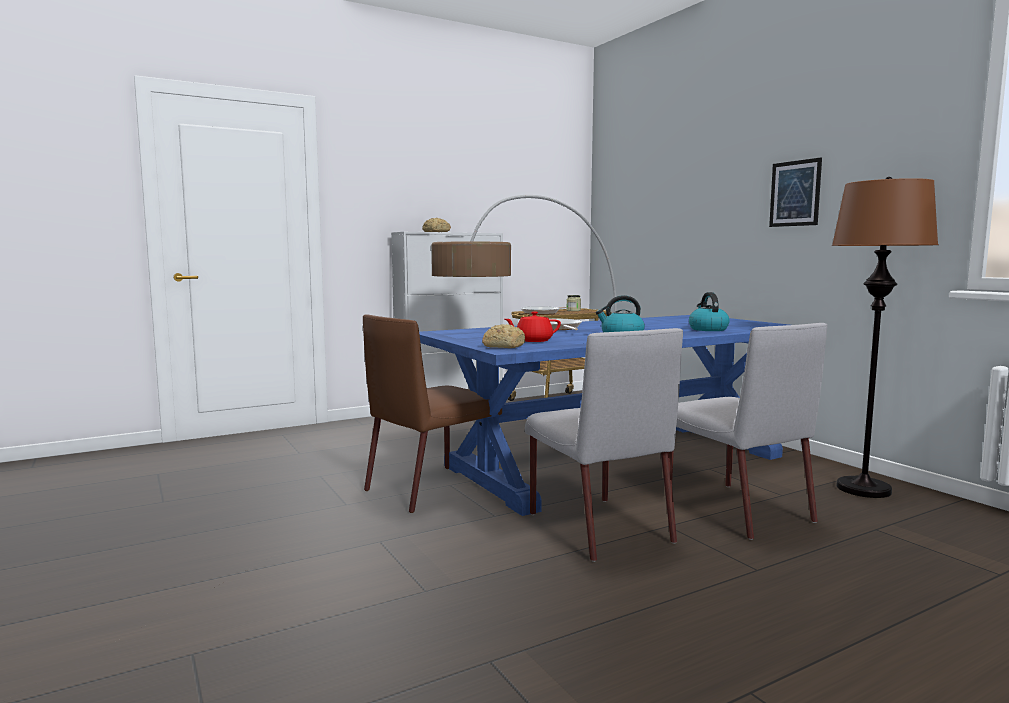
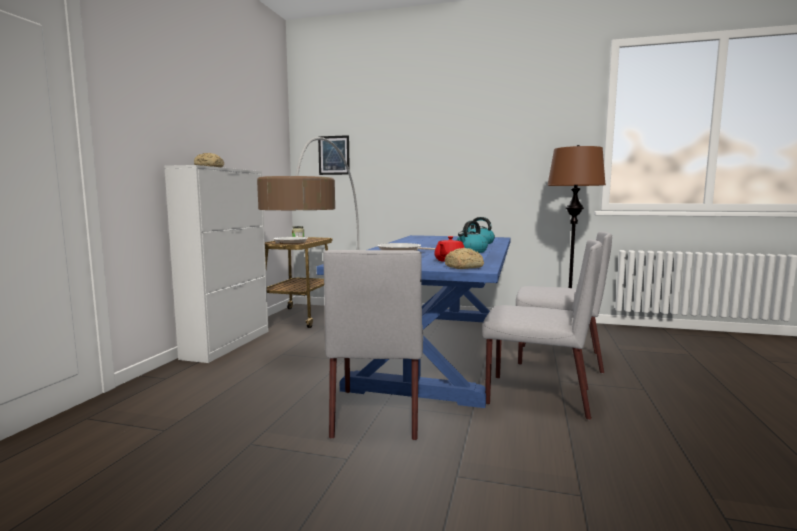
camera: 45 degrees left, 0 degrees up
(433, 487) = (377, 412): brown chair -> grey chair
(795, 193) = (488, 152): picture -> picture (334, 155)

